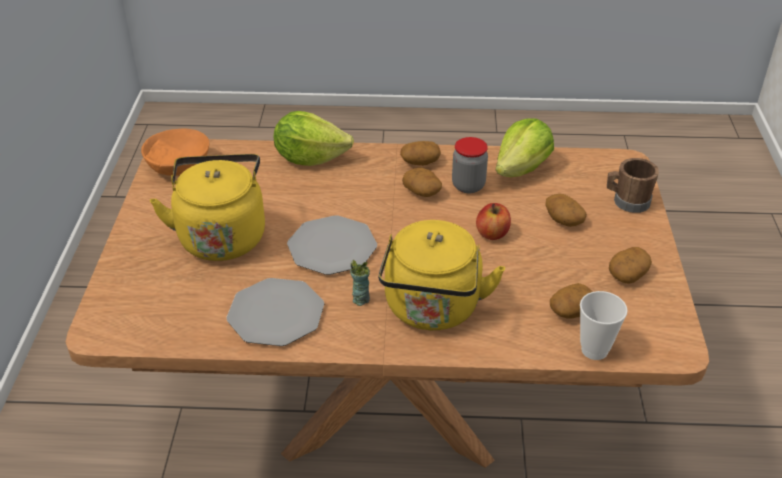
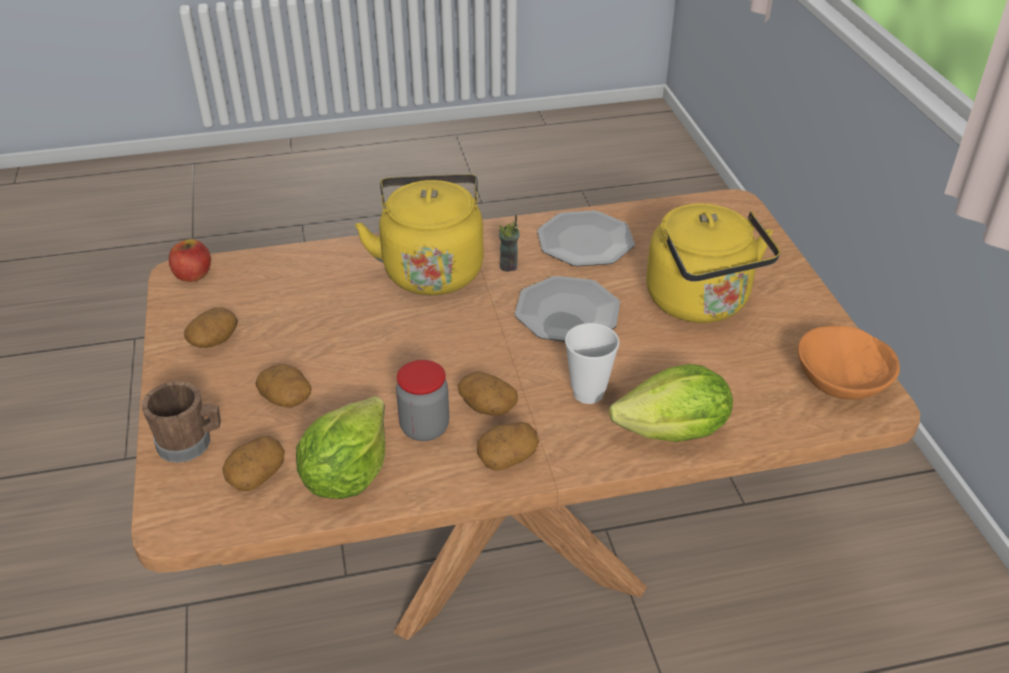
camera: 165 degrees right, 0 degrees up
(492, 233) = (380, 361): apple -> apple (193, 275)
(570, 311) = (285, 291): potato -> potato (256, 474)
(594, 350) = (264, 261): cup -> cup (588, 393)

